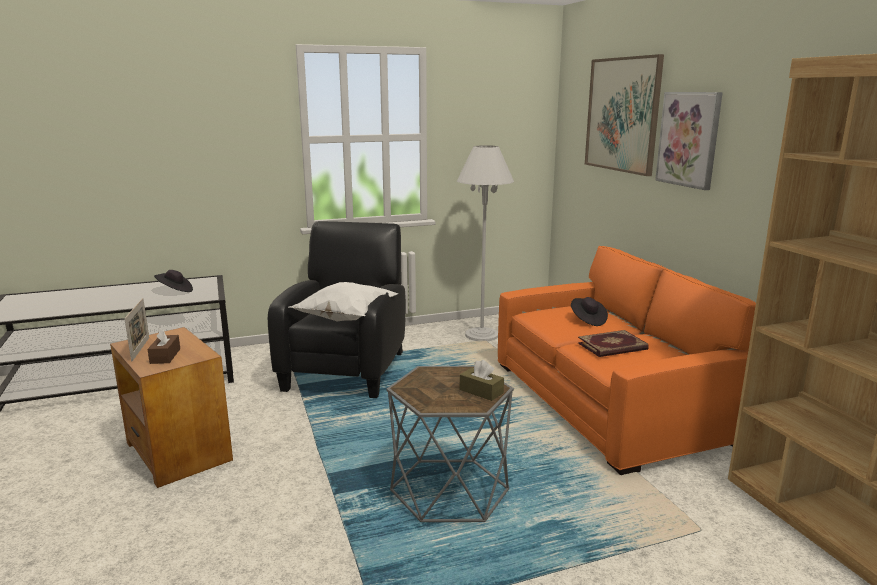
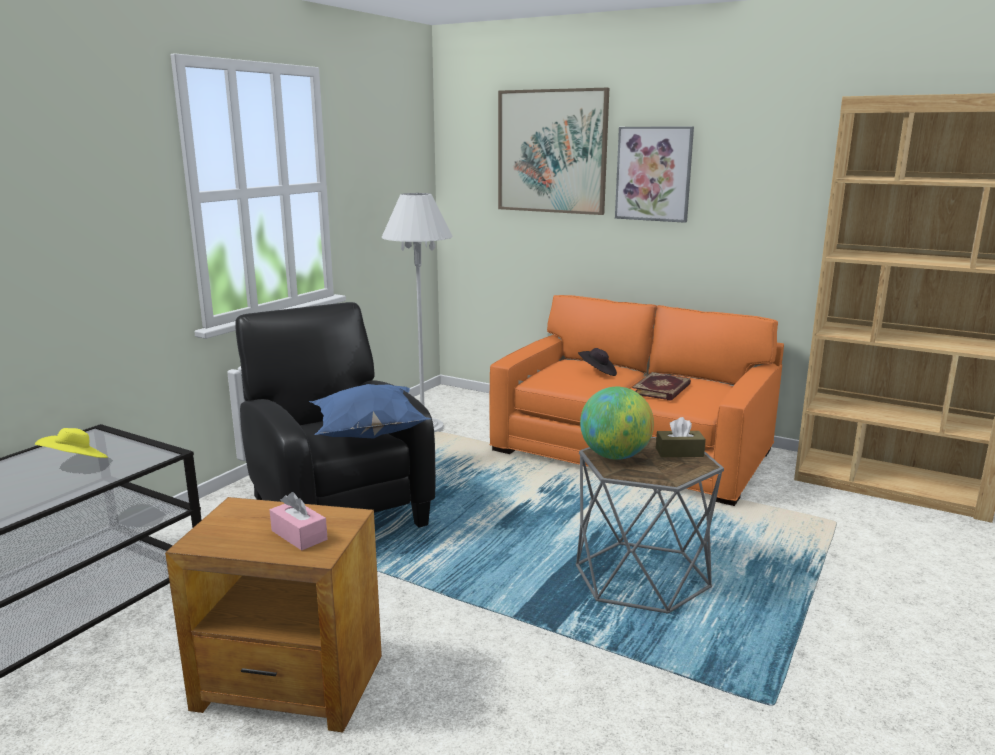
camera: 40 degrees left, 0 degrees up
(140, 349) = (238, 541): picture frame -> none
(165, 356) = (299, 535): brown tissue box -> pink tissue box
(175, 291) = (75, 462): black hat -> yellow hat
(345, 319) = (368, 435): white pillow -> blue pillow
(430, 377) = (615, 456): none -> globe

